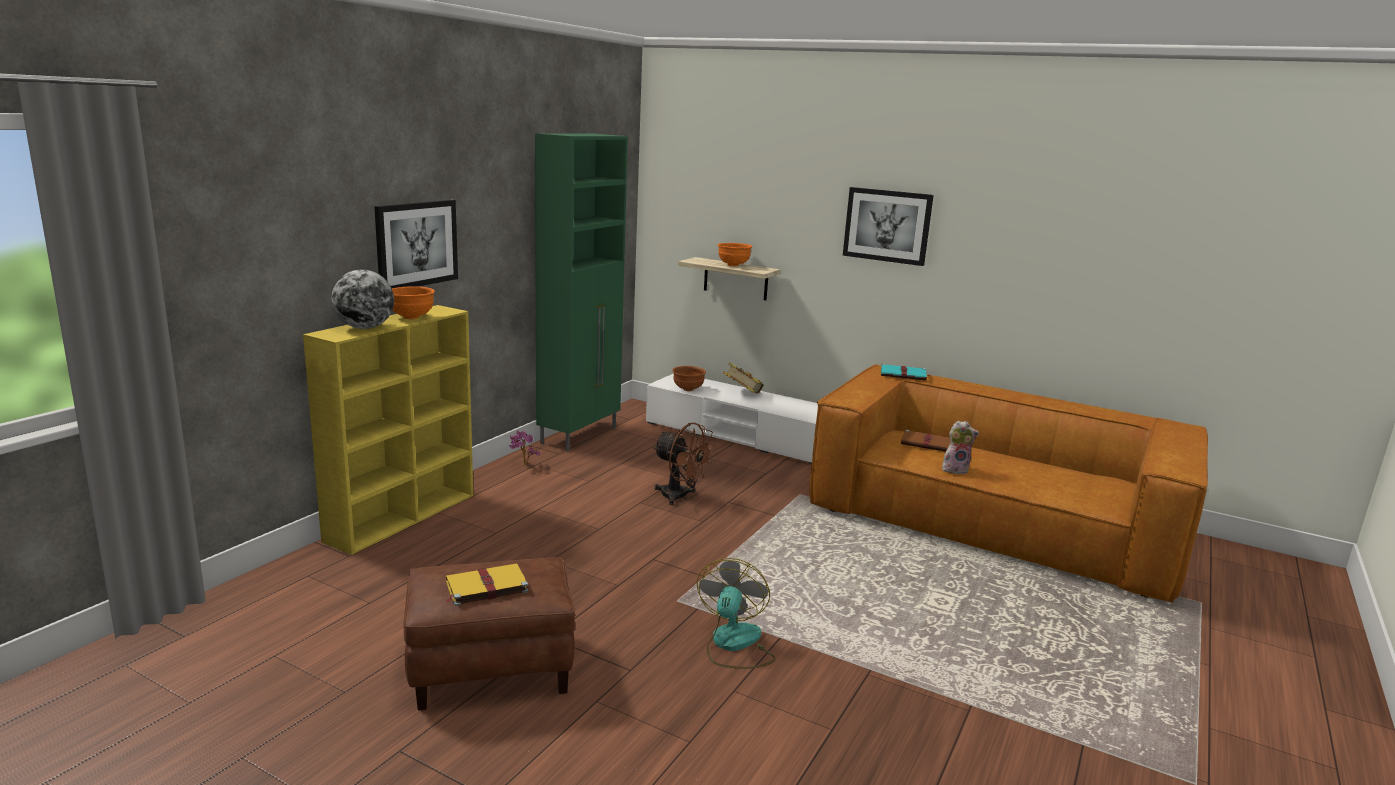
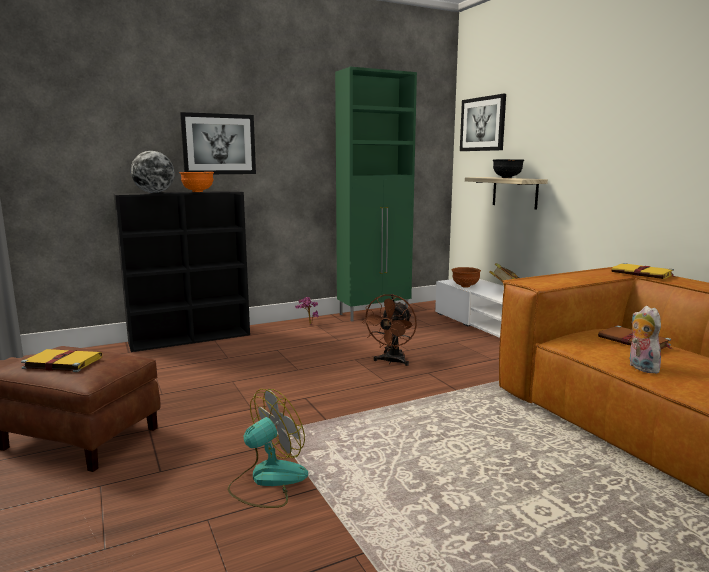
camera: 35 degrees right, 5 degrees down
(403, 516) = (191, 338): yellow bookcase -> black bookcase
(680, 497) = (391, 362): brown fan -> brown fan turned 45 degrees clockwise
(733, 265) = (507, 178): orange bowl -> black bowl
(887, 225) = (641, 120): picture -> picture (482, 124)
(904, 375) = (643, 273): turquoise book -> yellow book
(955, 469) = (640, 367): plush toy -> plush toy turned 135 degrees counterclockwise

